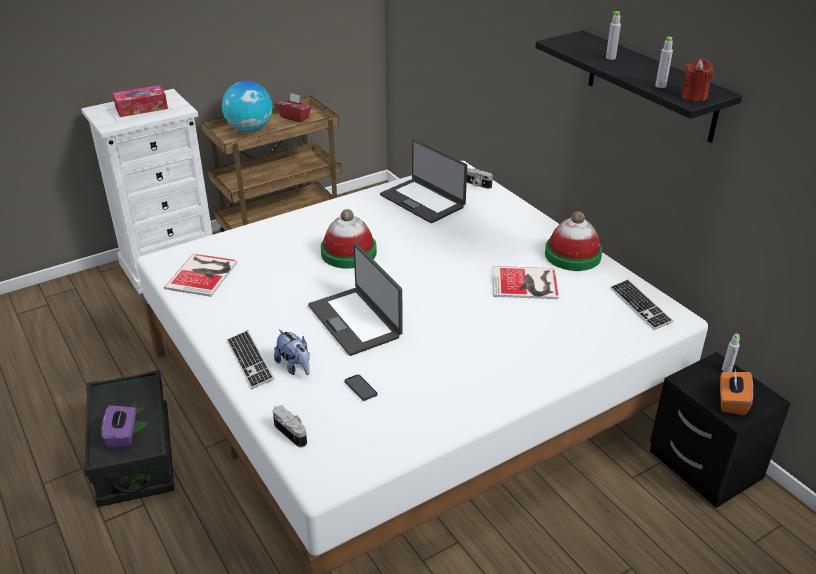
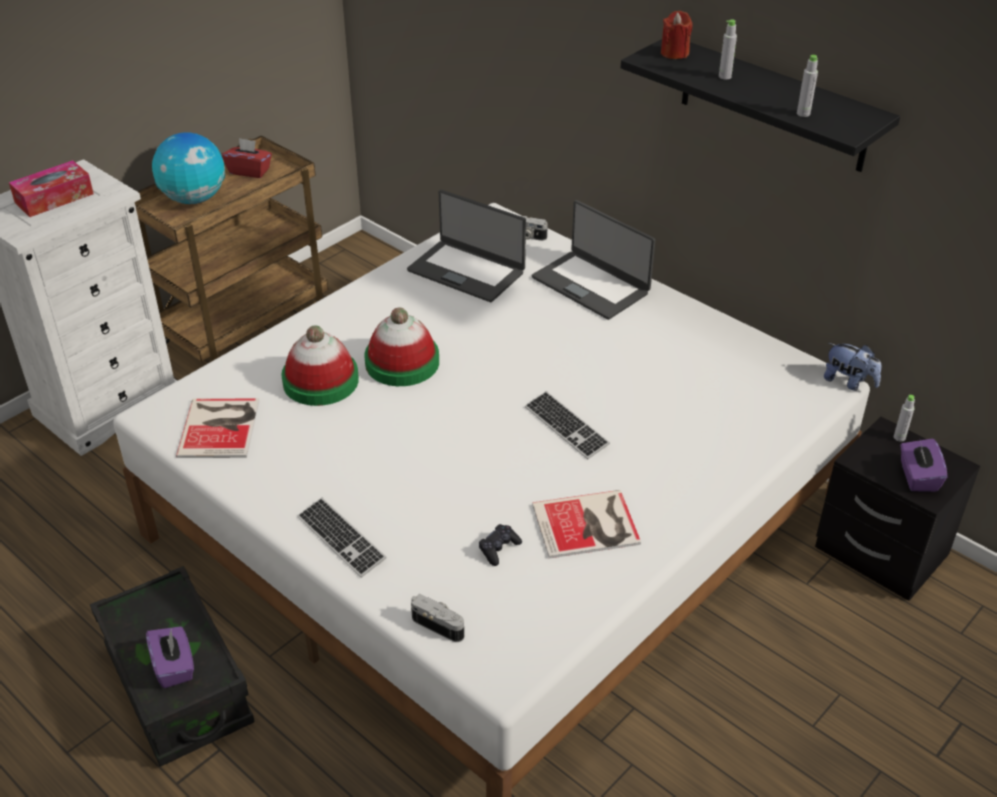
camera: 15 degrees left, 5 degrees up
(295, 367) = (403, 536): plush toy -> plush toy (849, 382)
(355, 321) = (453, 458): laptop -> laptop (591, 285)
(360, 388) = (499, 549): phone -> black game controller
(526, 284) = (643, 369): book -> book (588, 525)
(572, 255) = (683, 319): hat -> hat (320, 381)
(640, 306) = (787, 376): keyboard -> keyboard (566, 427)
(693, 96) = (848, 125): red candle -> red candle (674, 53)
(731, 402) = (917, 477): orange tissue box -> purple tissue box

